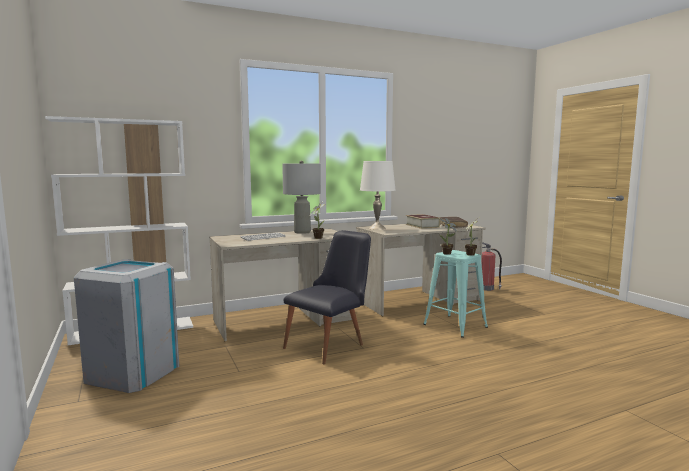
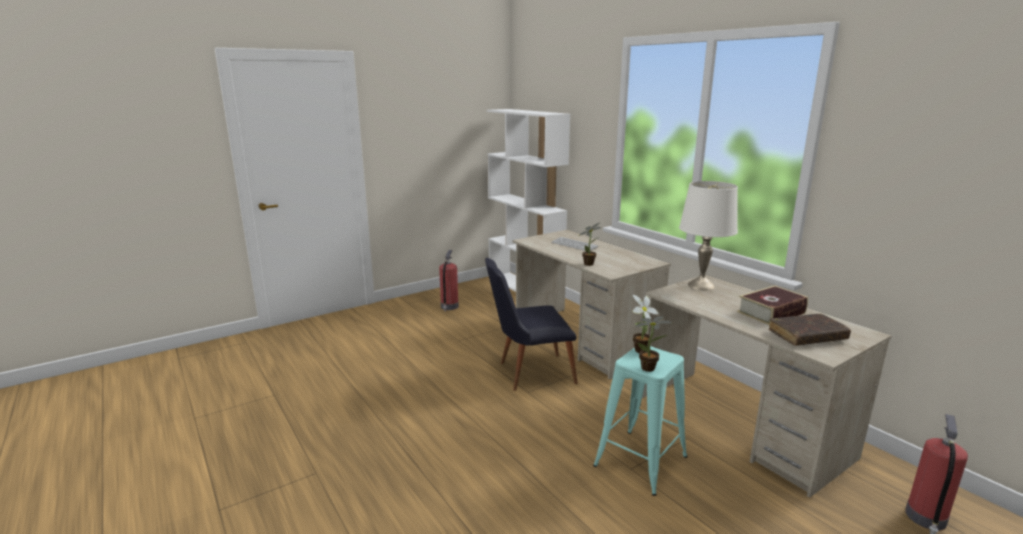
camera: 80 degrees right, 10 degrees up
(132, 372) = (449, 307): grey trash can -> fire extinguisher
(302, 232) = (623, 254): grey table lamp -> none
(330, 344) = (528, 372): black chair -> black chair turned 135 degrees clockwise

